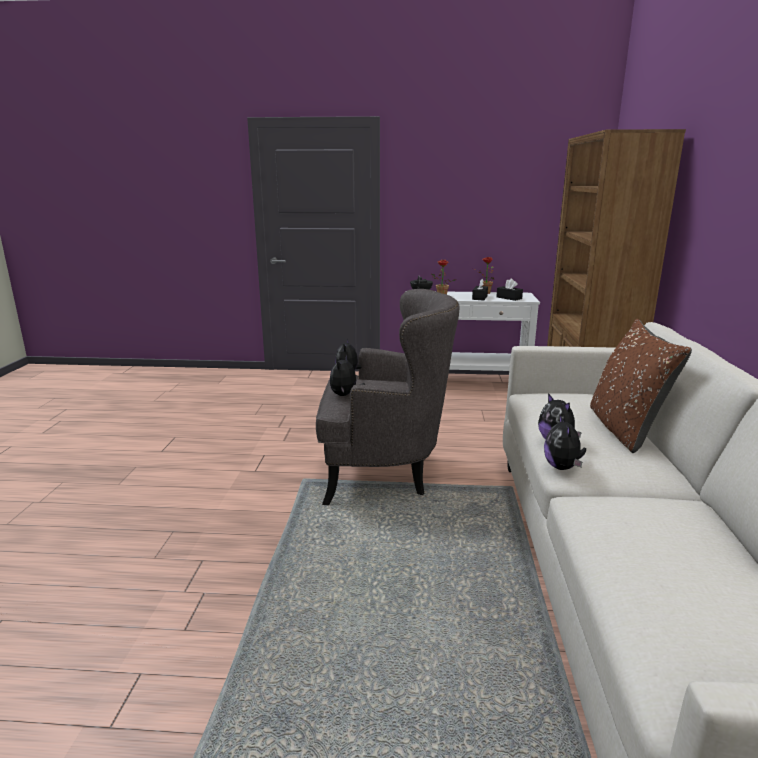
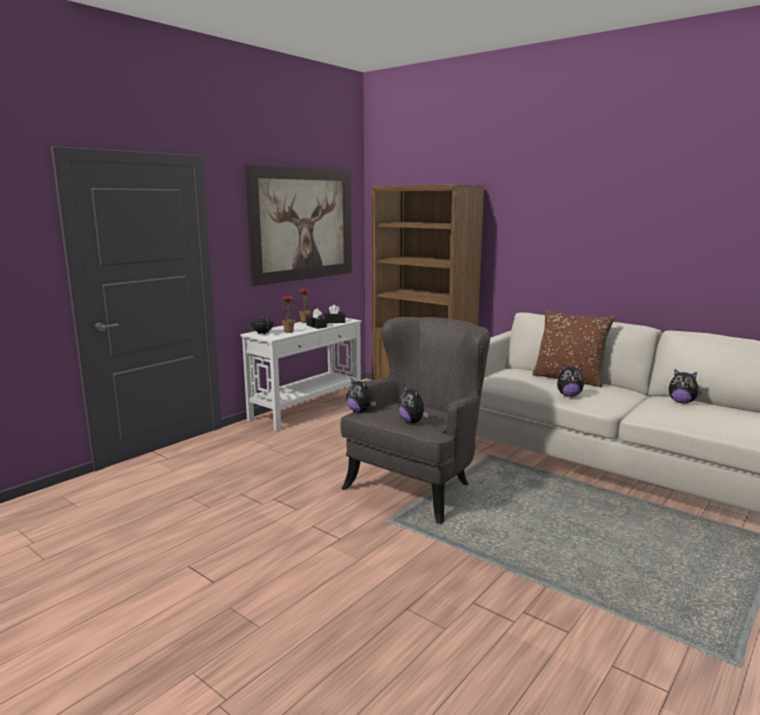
camera: 55 degrees left, 5 degrees down
(502, 186) = (302, 224): none -> picture
(562, 467) = (599, 405): plush toy -> plush toy (682, 402)

